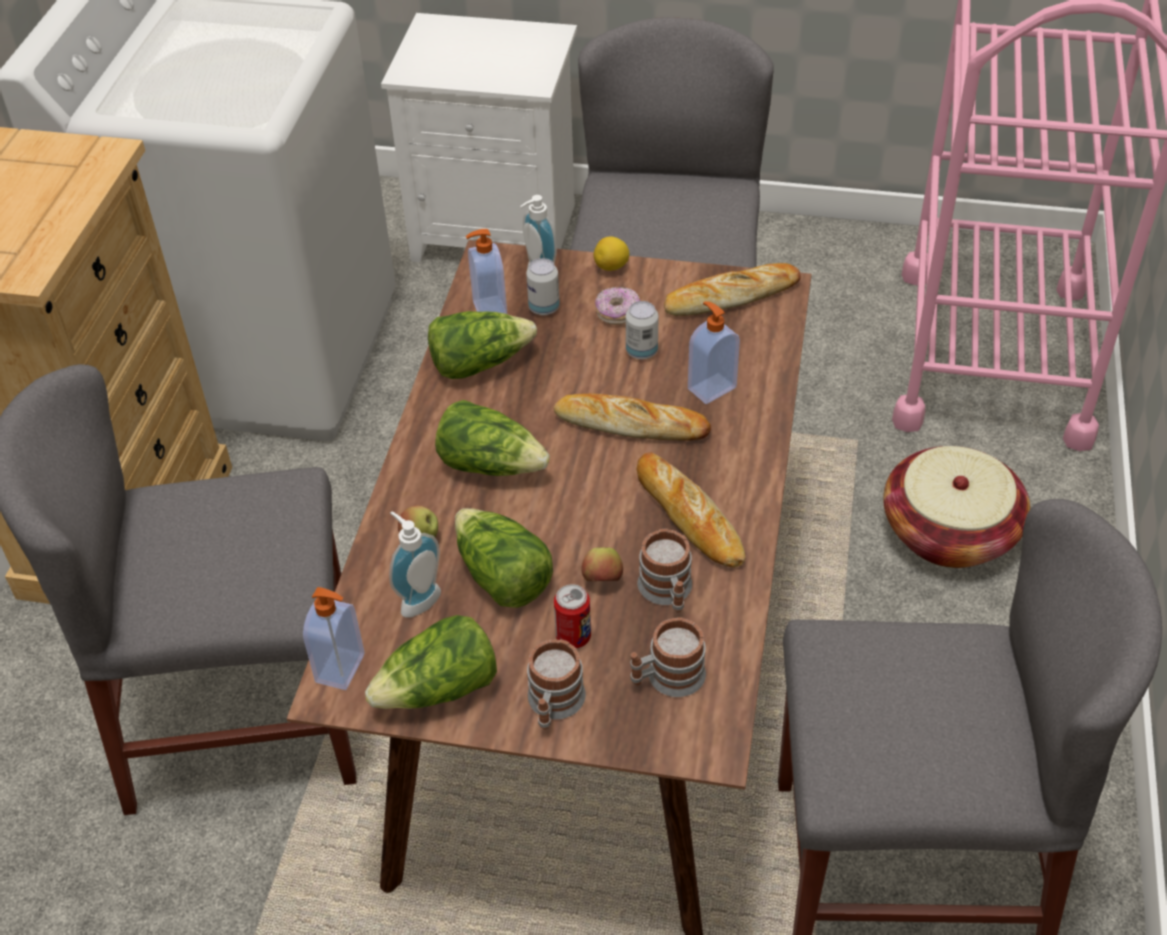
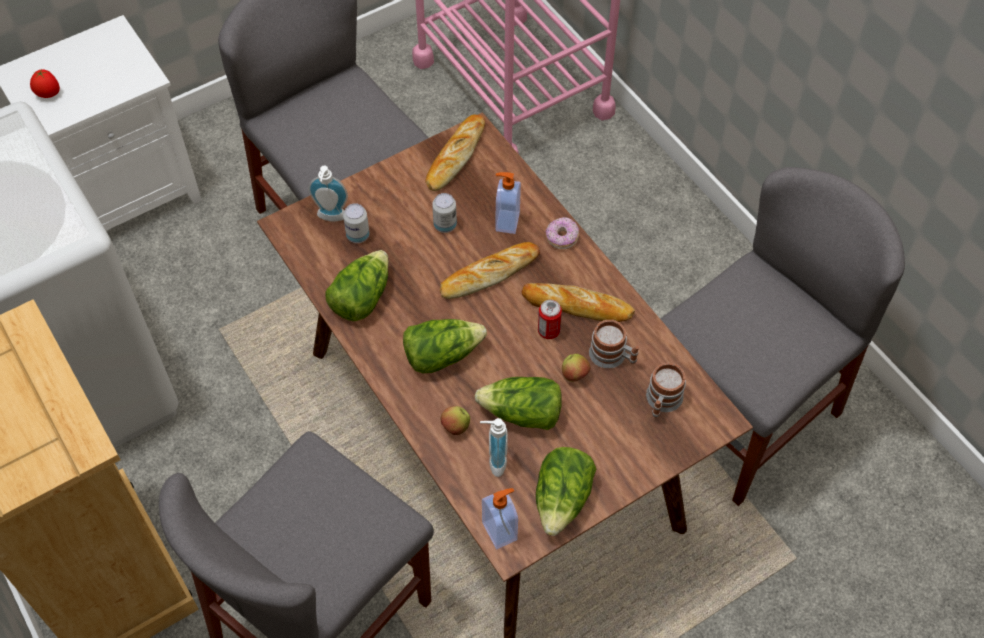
camera: 45 degrees left, 10 degrees up
(437, 54) = (48, 94): none -> tomato
(488, 310) = (326, 260): soap dispenser -> none
(554, 705) = (626, 460): mug -> none
(573, 637) = (595, 417): can -> can (548, 331)
(611, 267) = (367, 182): lemon -> none
(617, 313) = (404, 210): donut -> donut (561, 238)
(949, 532) = (590, 213): basket -> none

